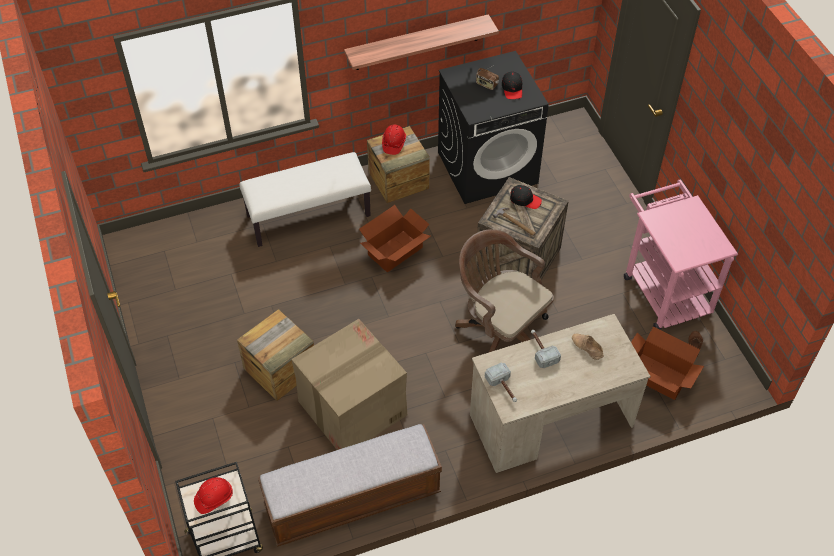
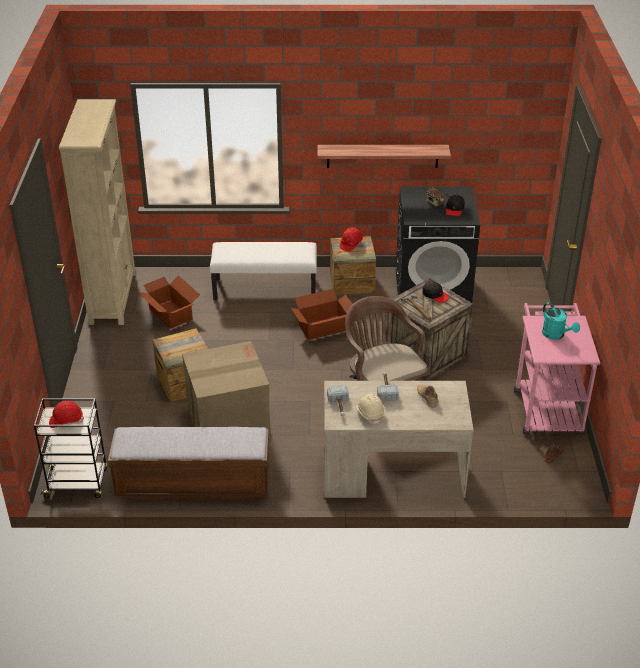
camera: 20 degrees right, 15 degrees down
(141, 275) = (113, 297): none -> beige bookcase
(539, 387) = (370, 413): none -> beige hard hat
(658, 377) = (508, 468): cardboard box -> cardboard box (170, 314)
(681, 230) = (556, 335): none -> turquoise watering can

